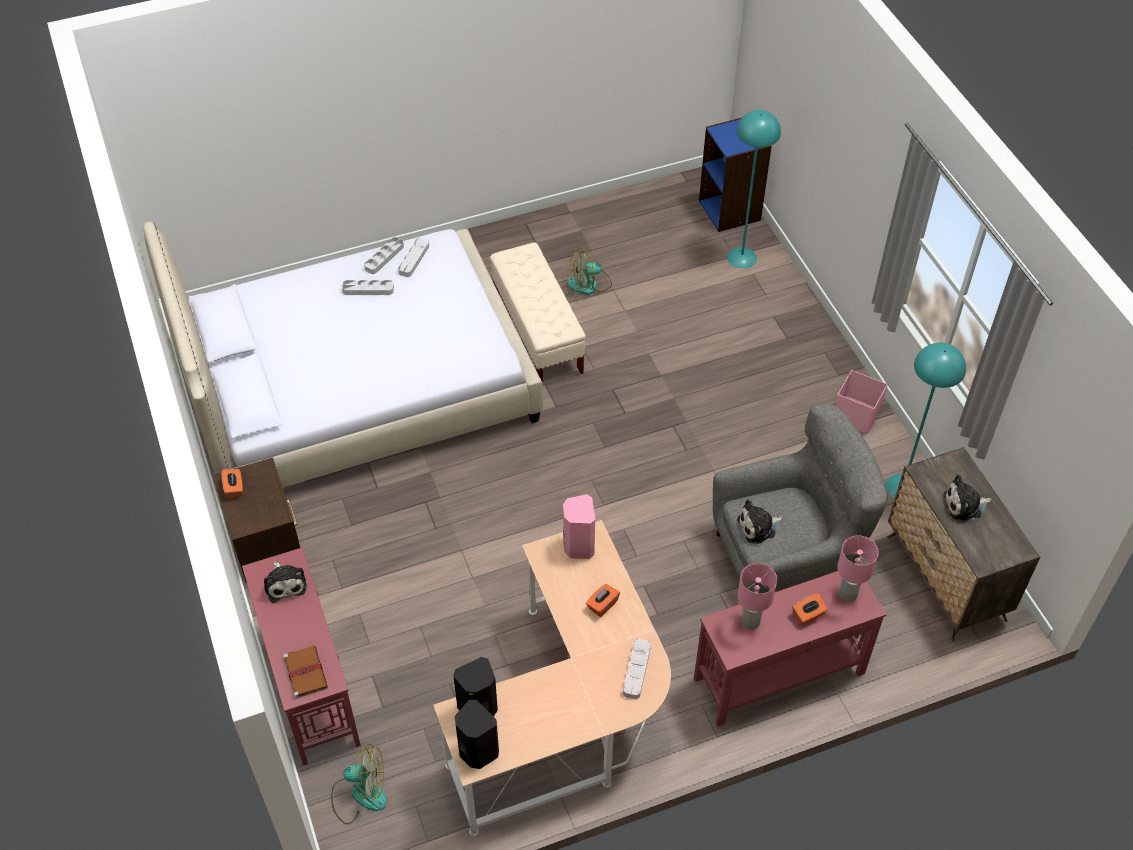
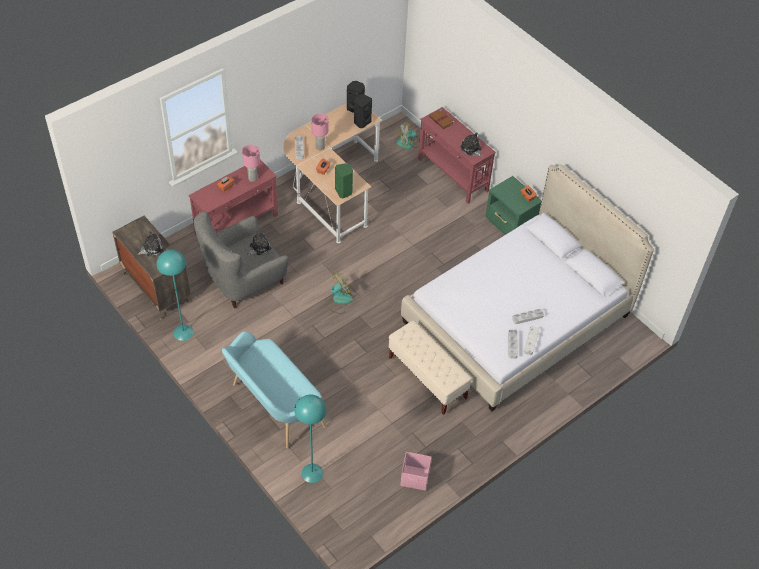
camera: 160 degrees right, 0 degrees up
(268, 545) = (510, 226): brown nightstand -> green nightstand
(578, 546) = (344, 191): pink speaker -> green speaker
(589, 284) = (409, 423): fan -> fan (338, 300)
(730, 210) = (330, 515): blue bookcase -> none
(776, 346) = (273, 407): none -> turquoise bench
(847, 595) = (208, 199): pink table lamp -> pink table lamp (320, 147)
(855, 414) = (216, 371): pink storage box -> pink storage box (415, 478)

